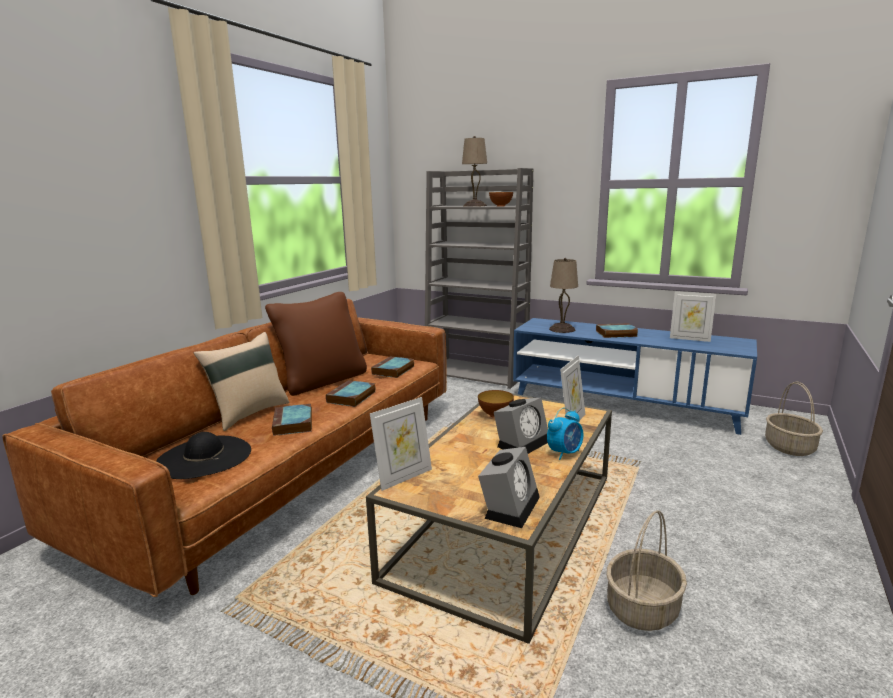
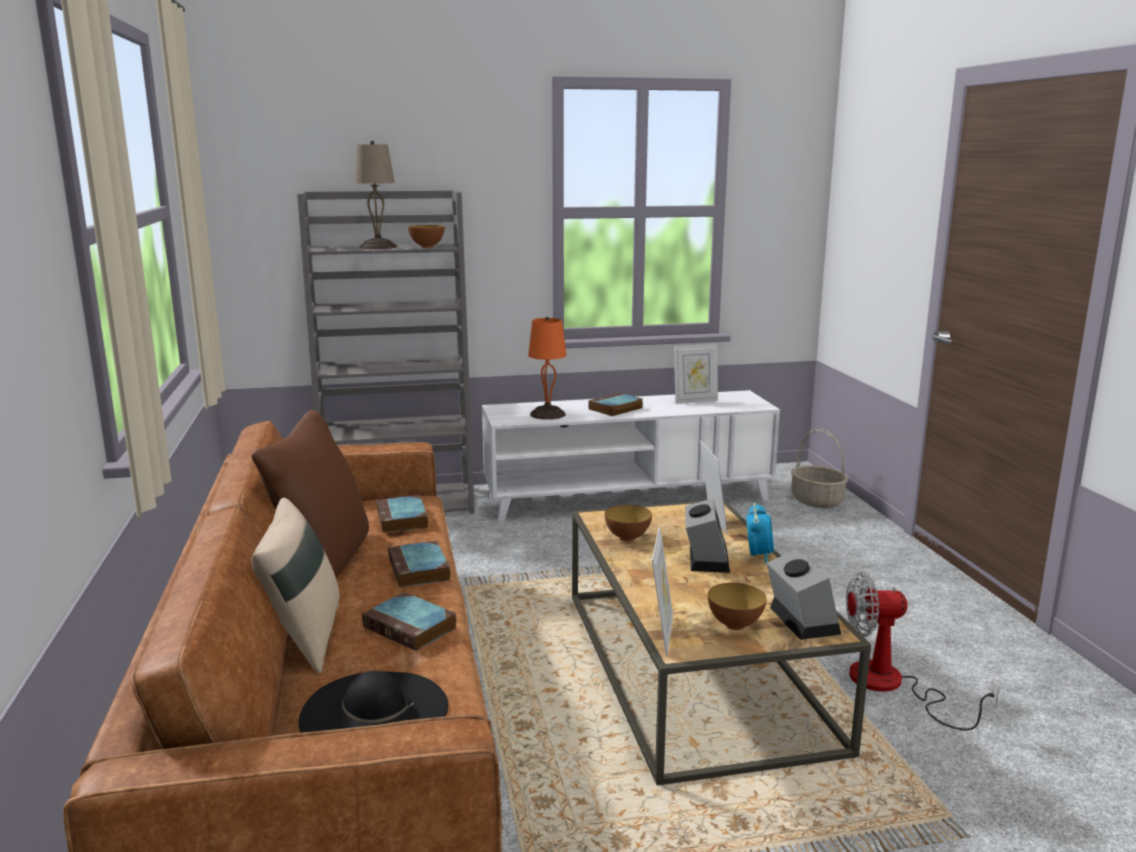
camera: 40 degrees left, 0 degrees up
(459, 490) = (735, 625): none -> bowl
(562, 329) = (548, 414): beige table lamp -> orange table lamp
(623, 404) = (627, 498): blue tv stand -> white tv stand
(642, 609) = (892, 686): basket -> fan

